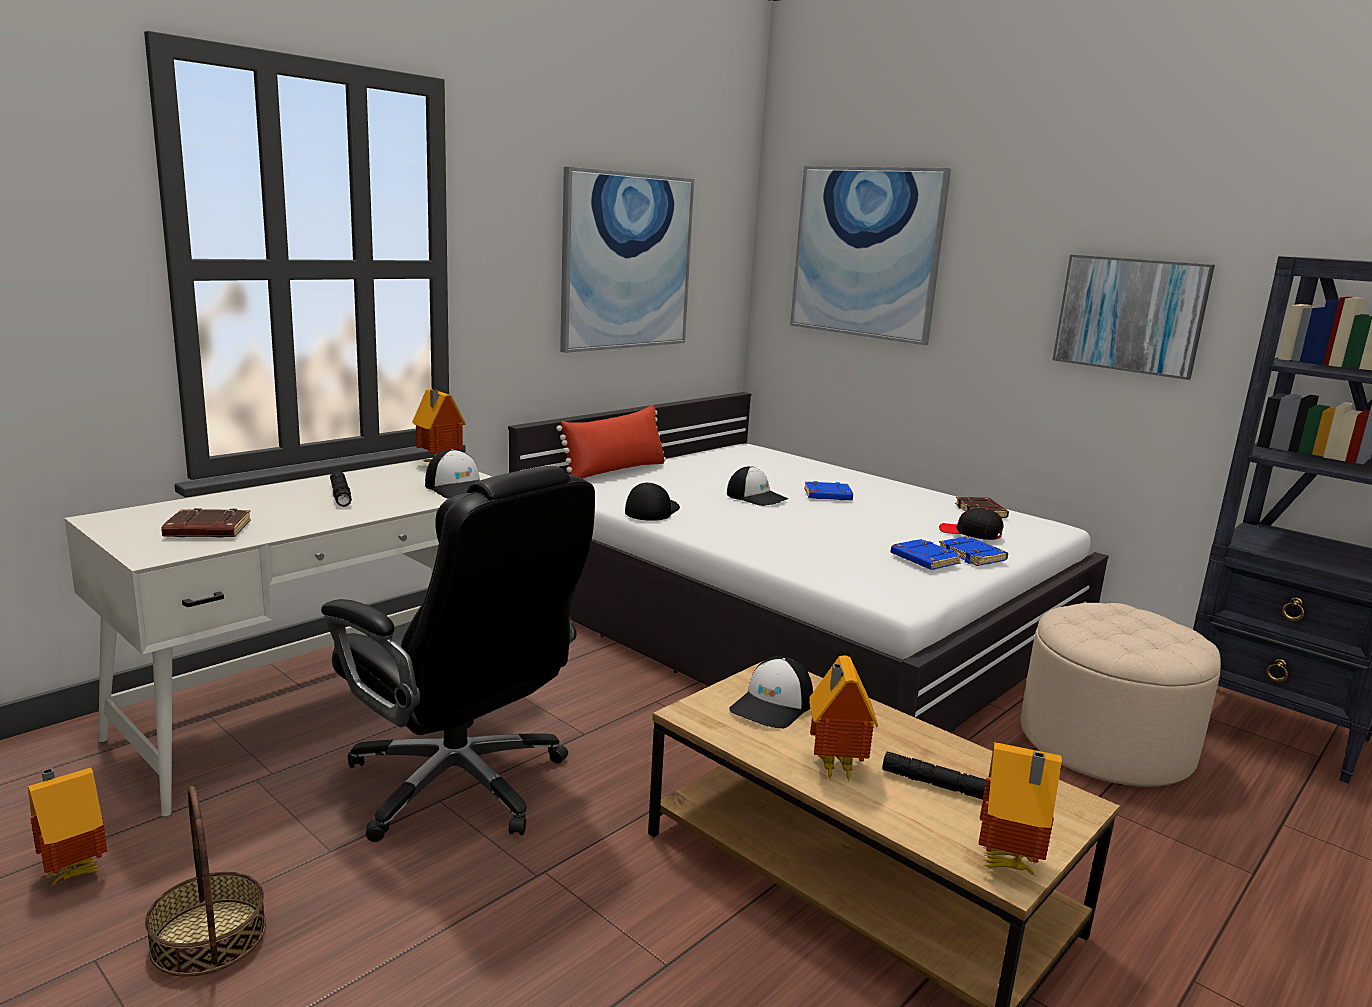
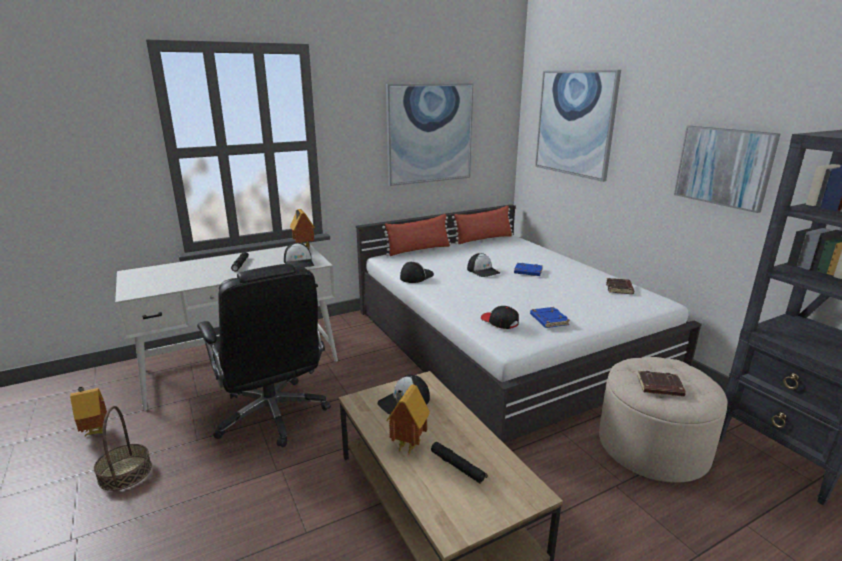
camera: 20 degrees right, 5 degrees up
(206, 530) = (164, 281): brown book -> brown book (659, 387)
(710, 451) = (483, 239): none -> red pillow
(970, 533) = (597, 304): black cap -> black cap (499, 322)
(973, 556) = (584, 320): blue book -> none
(1008, 866) = (457, 526): toy house -> none

